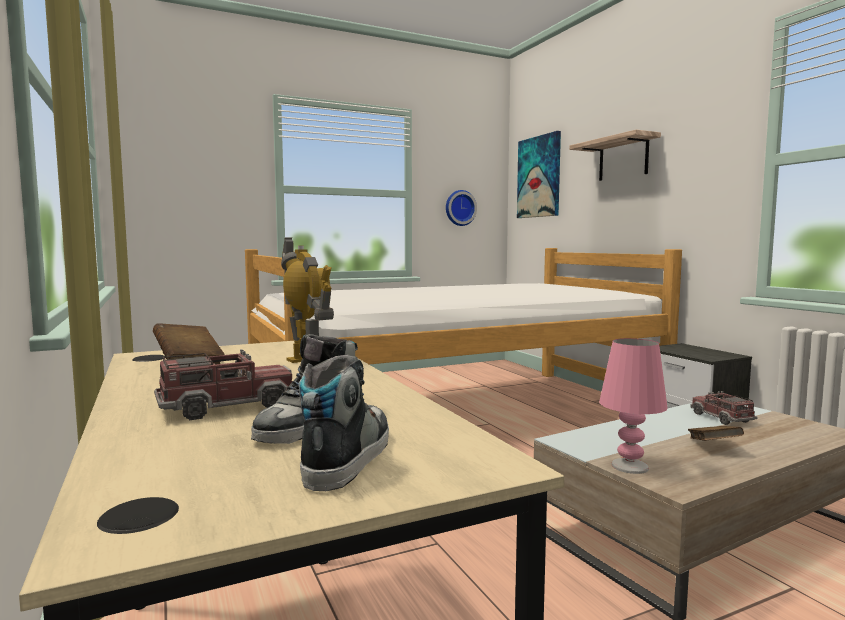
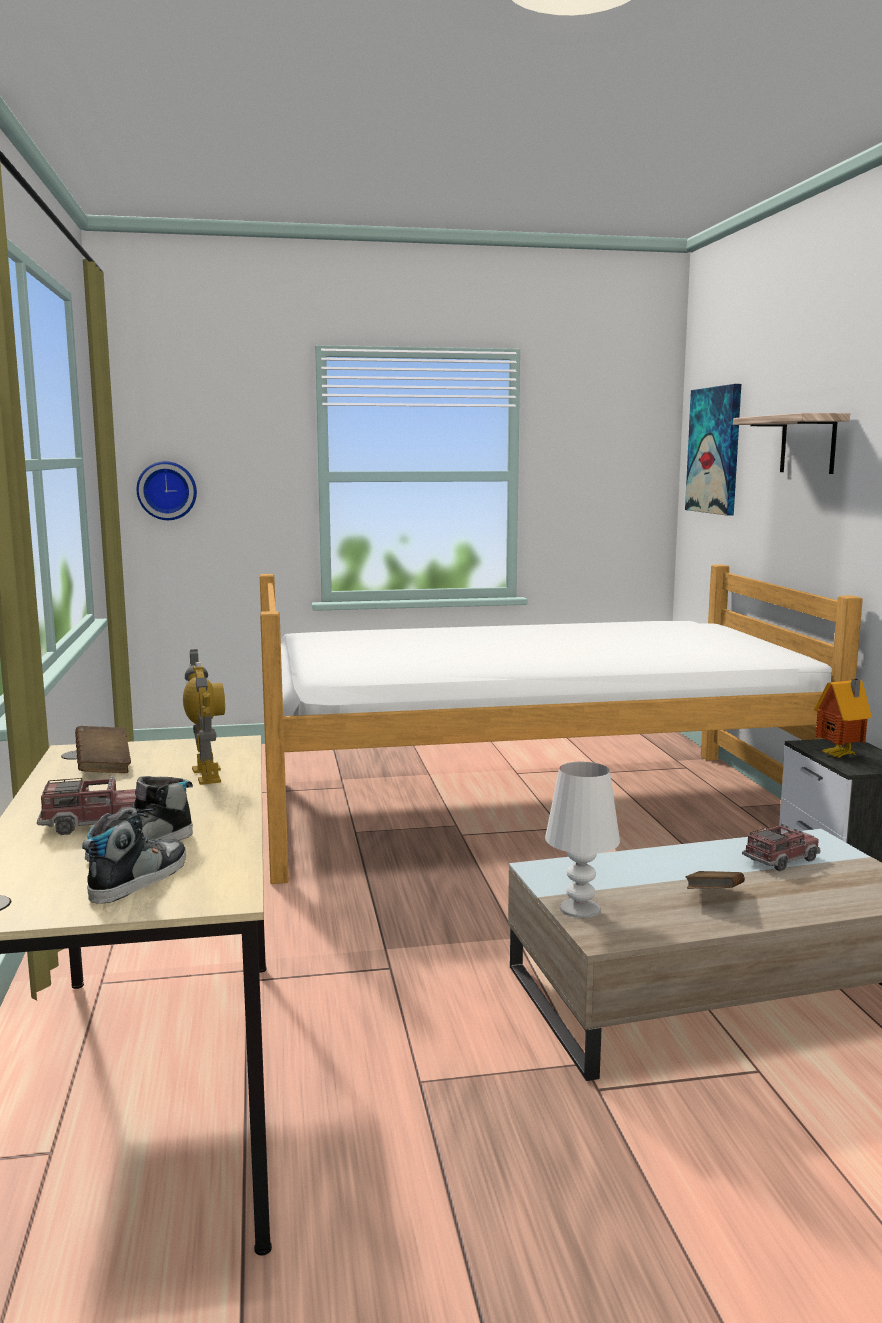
camera: 15 degrees right, 5 degrees up
(459, 208) = (596, 493): wall clock -> wall clock (167, 490)
(630, 466) = (580, 908): pink table lamp -> white table lamp
(690, 352) = (840, 756): none -> toy house
(721, 418) = (781, 860): toy truck -> toy truck turned 60 degrees clockwise

